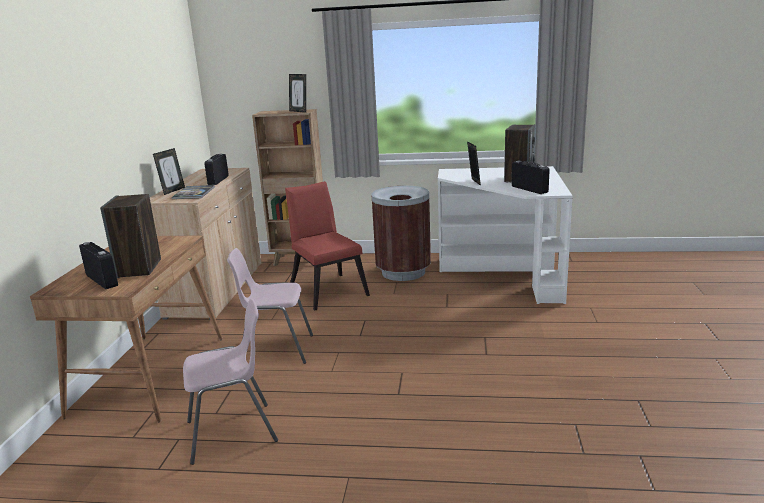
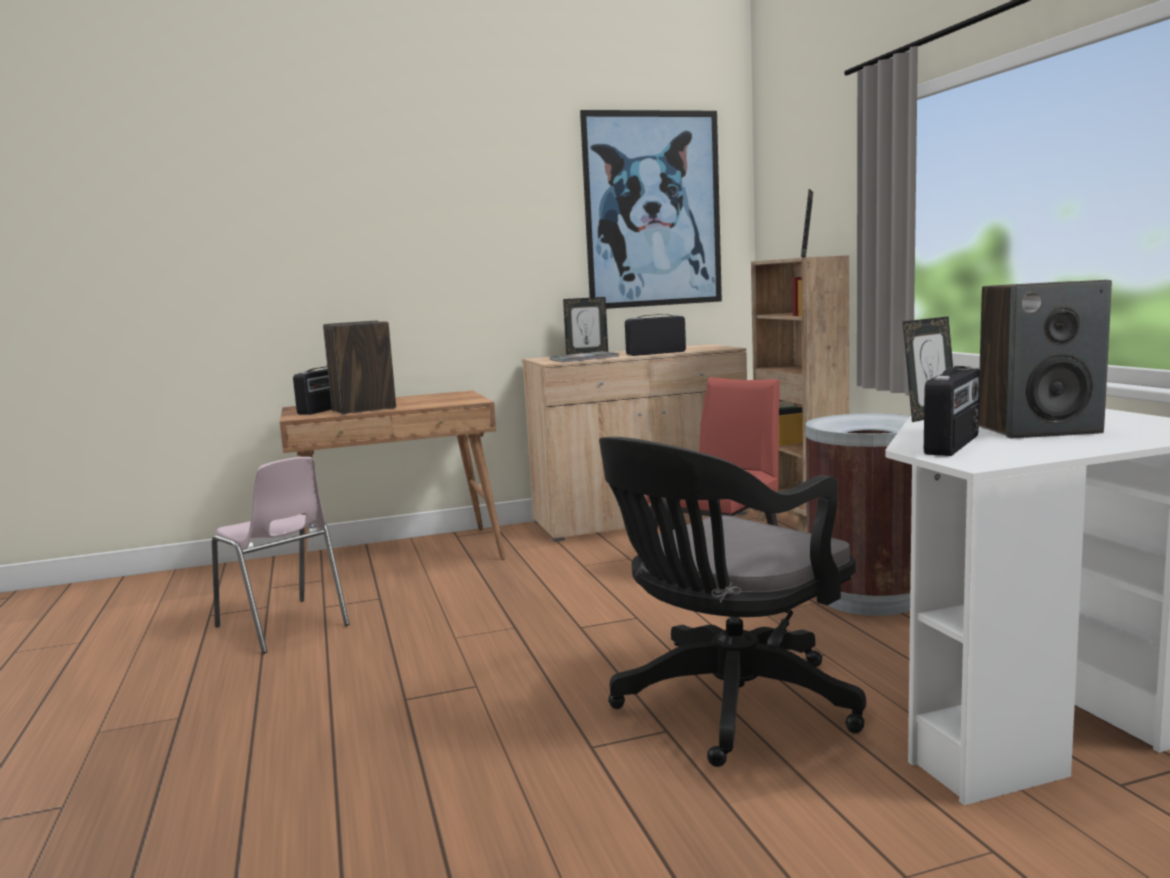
camera: 65 degrees right, 10 degrees down
(168, 82) = (652, 210): none -> picture
(276, 350) = (495, 591): pink chair -> none
(475, 321) = (726, 707): none -> black office chair

